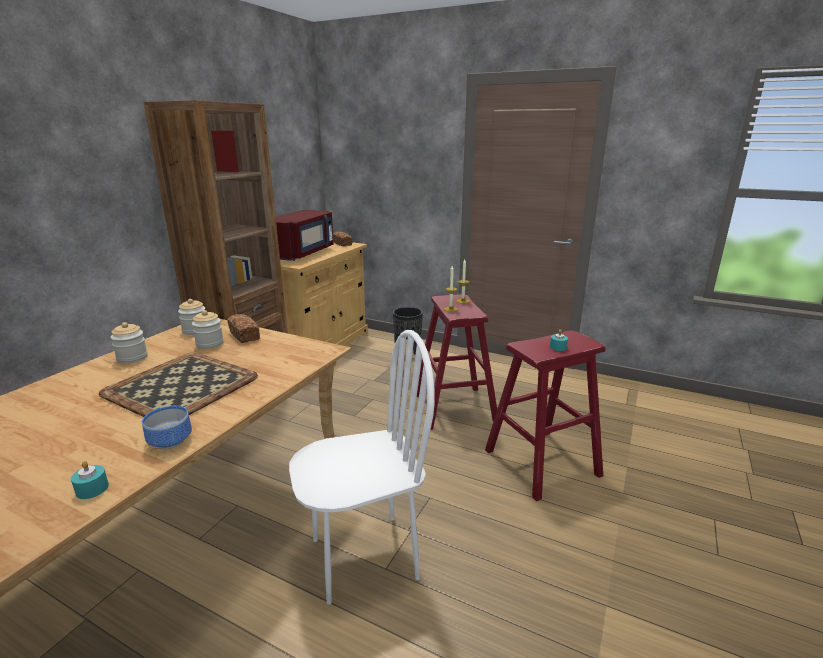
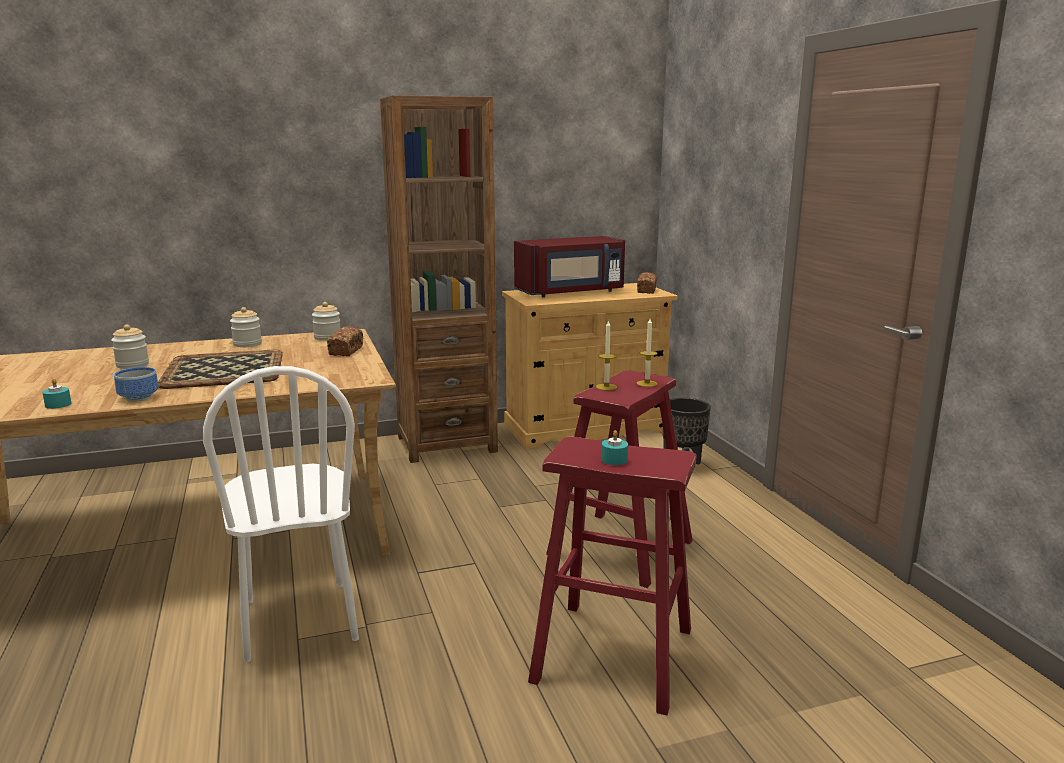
camera: 45 degrees right, 5 degrees down
(210, 344) = (310, 349): jar -> jar (132, 365)
(364, 557) = (298, 620): white chair -> white chair turned 45 degrees clockwise

